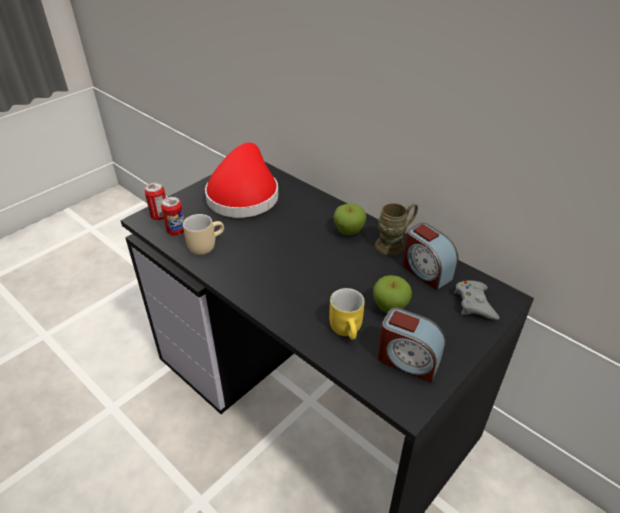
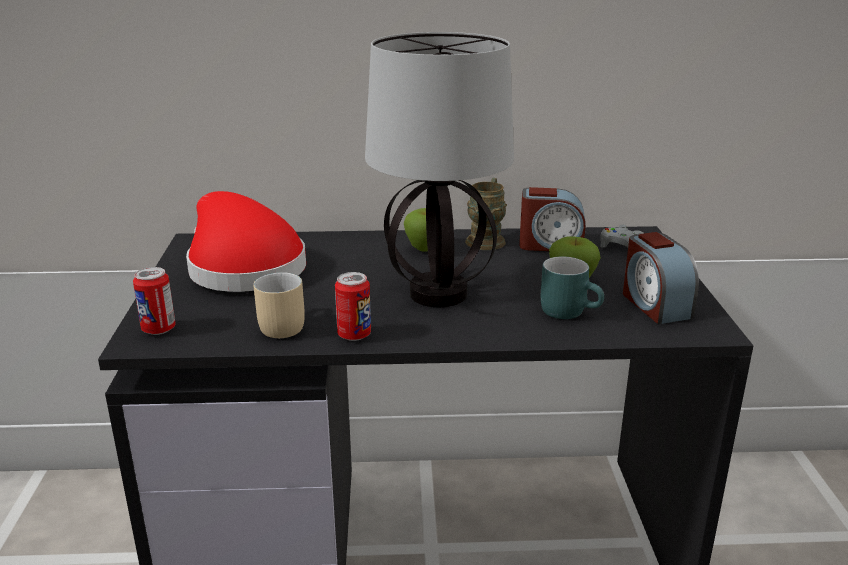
camera: 45 degrees left, 15 degrees down
(176, 231) = (214, 331): can -> can (354, 335)
(301, 269) = (437, 293): none -> table lamp
(349, 329) = (570, 311): yellow mug -> turquoise mug
(408, 360) = (654, 305): alarm clock -> alarm clock turned 90 degrees clockwise

